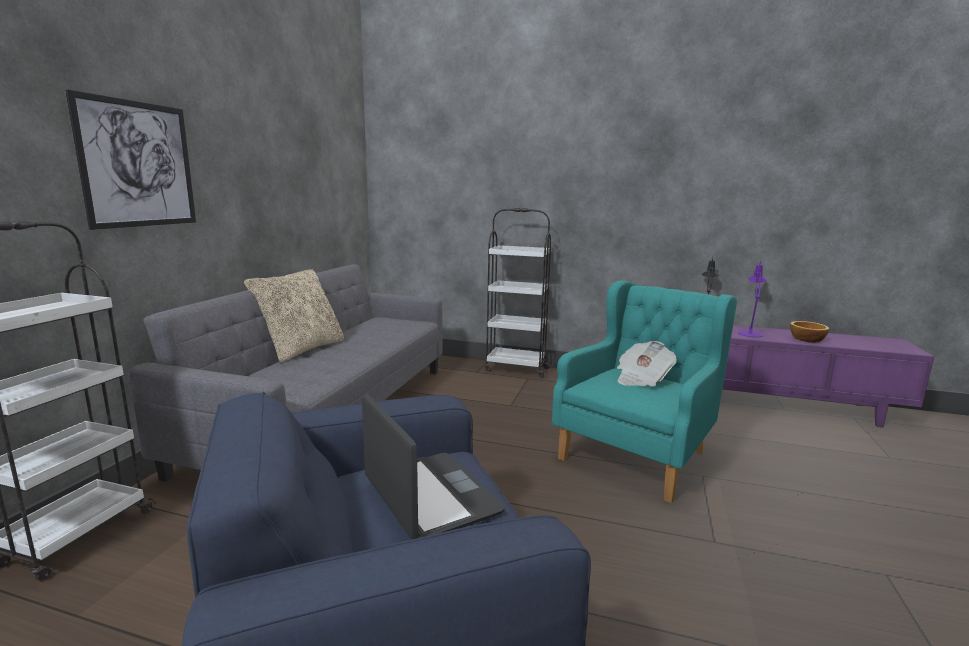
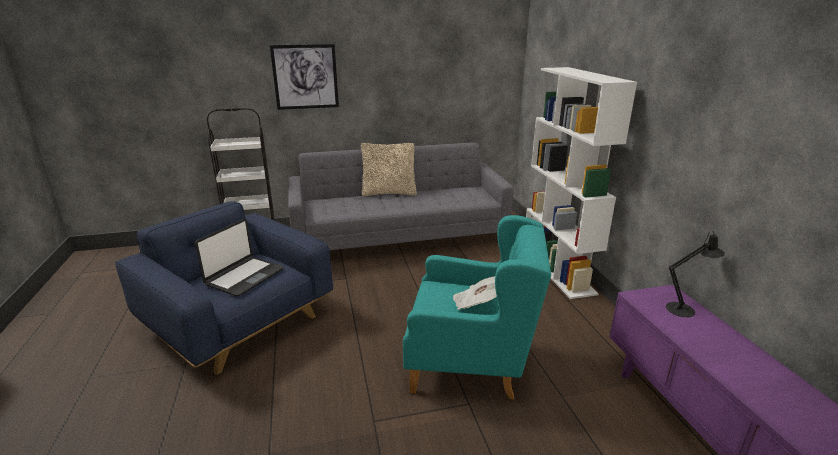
camera: 60 degrees right, 10 degrees up
(516, 370) = (558, 270): white cart -> white bookcase
(750, 333) = (709, 342): purple table lamp -> none
(806, 339) = (759, 388): bowl -> none

